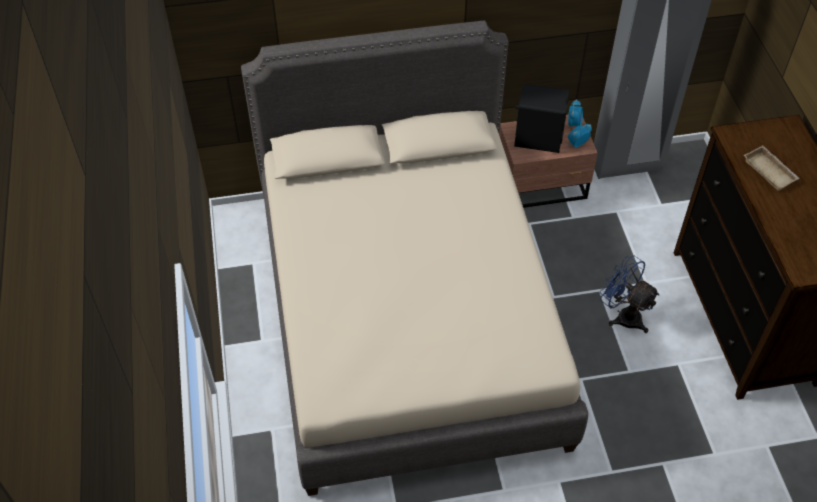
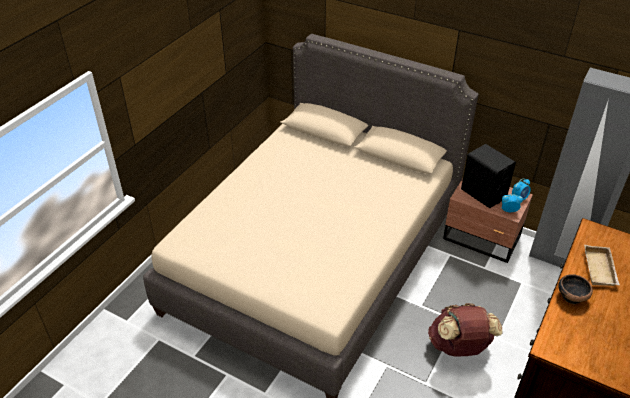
camera: 40 degrees right, 10 degrees down
(623, 315) = (459, 347): blue fan -> brown backpack
(774, 212) = (572, 296): none -> bowl

